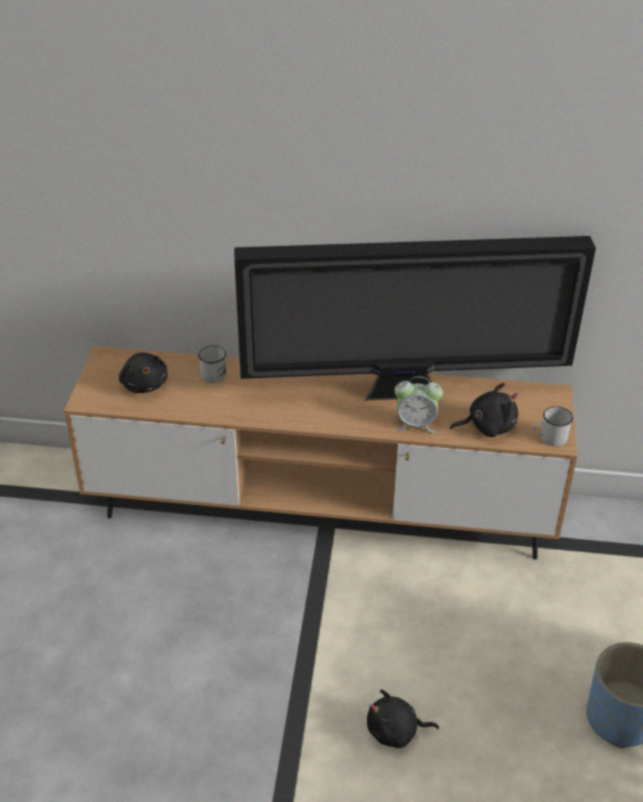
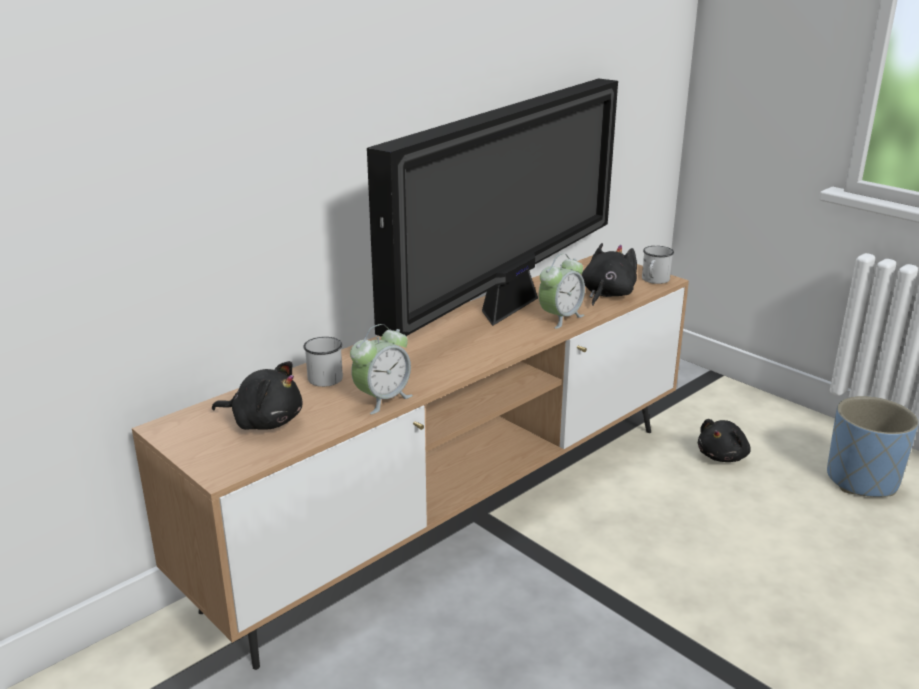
camera: 50 degrees left, 15 degrees down
(214, 410) = (382, 399): none -> alarm clock
(396, 731) = (790, 606): black plush toy -> black plush toy (723, 456)

